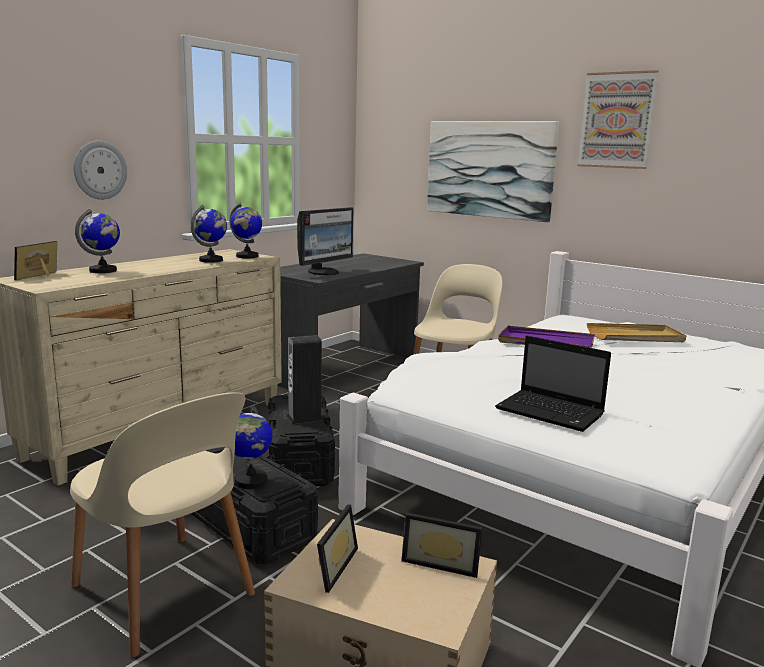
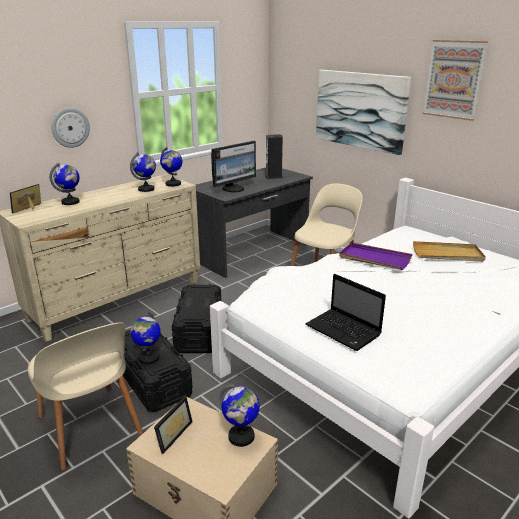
camera: 10 degrees right, 10 degrees up
(304, 418) = (200, 306): speaker -> speaker (273, 177)
(441, 562) = (241, 437): picture frame -> globe

